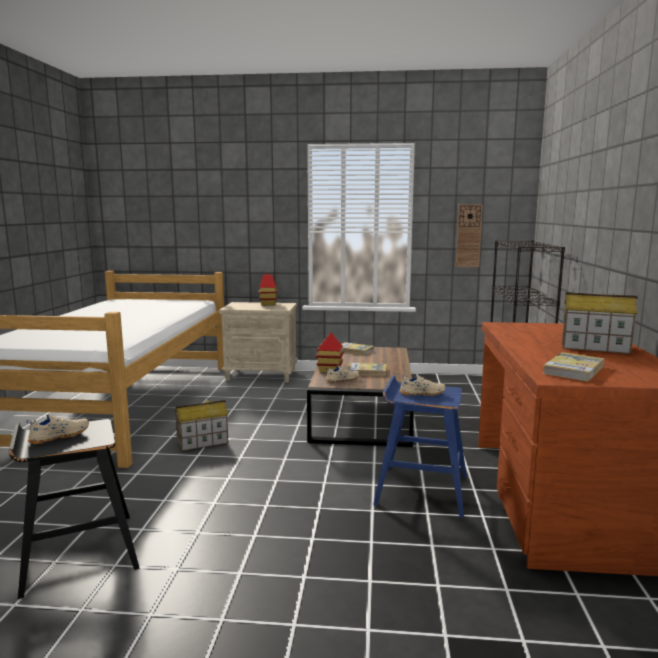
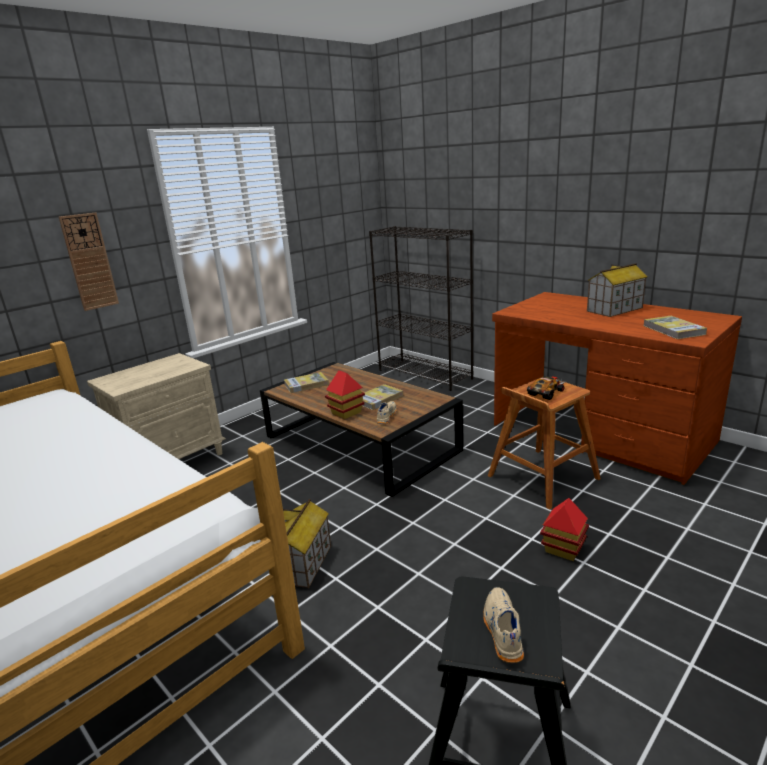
camera: 50 degrees left, 10 degrees up
(268, 304) = (151, 366): toy house -> toy house (563, 549)
(420, 489) = (542, 477): blue stool -> brown stool
(422, 393) = (546, 392): beige shoe -> toy car
(468, 236) = (335, 230): wall clock -> wall clock (89, 262)

